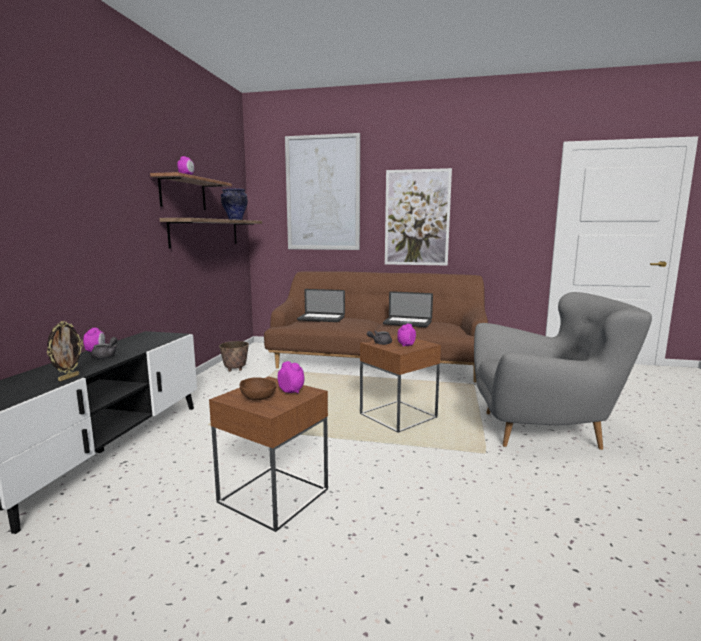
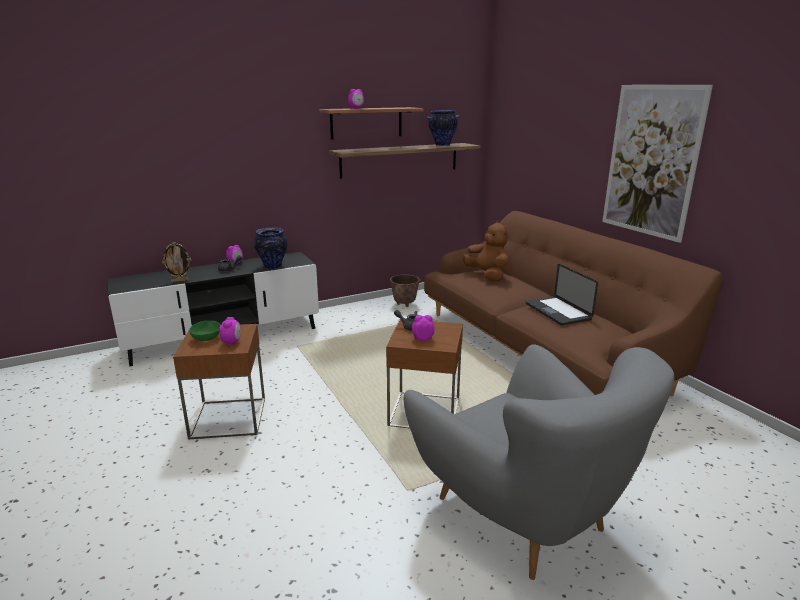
camera: 50 degrees right, 10 degrees up
(154, 344) = (273, 267): none -> vase
(259, 398) = (207, 338): brown bowl -> green bowl
(321, 318) = (487, 275): laptop -> brown plush toy
(323, 193) = (551, 114): picture -> none

